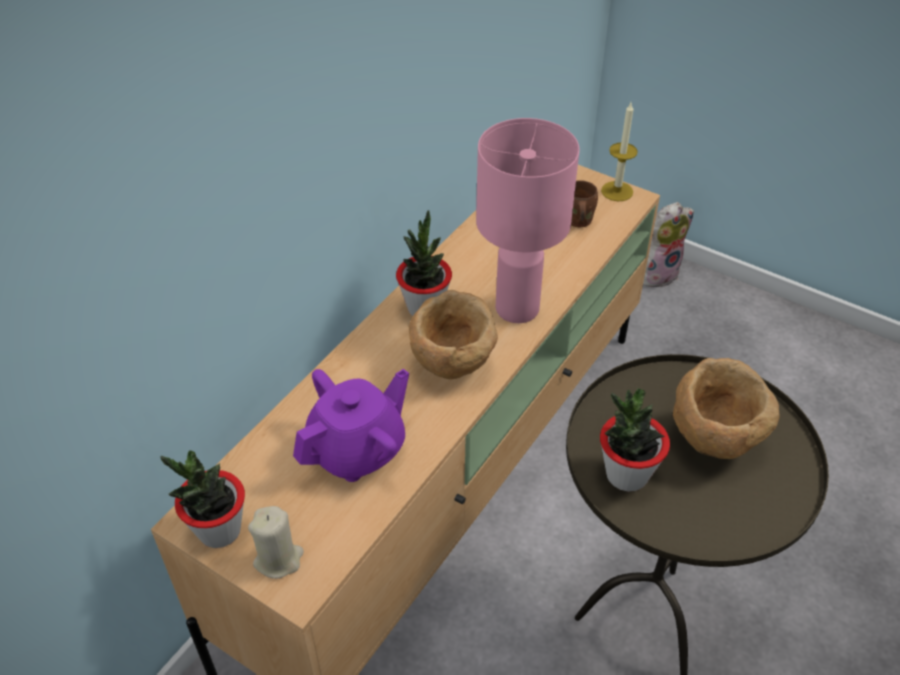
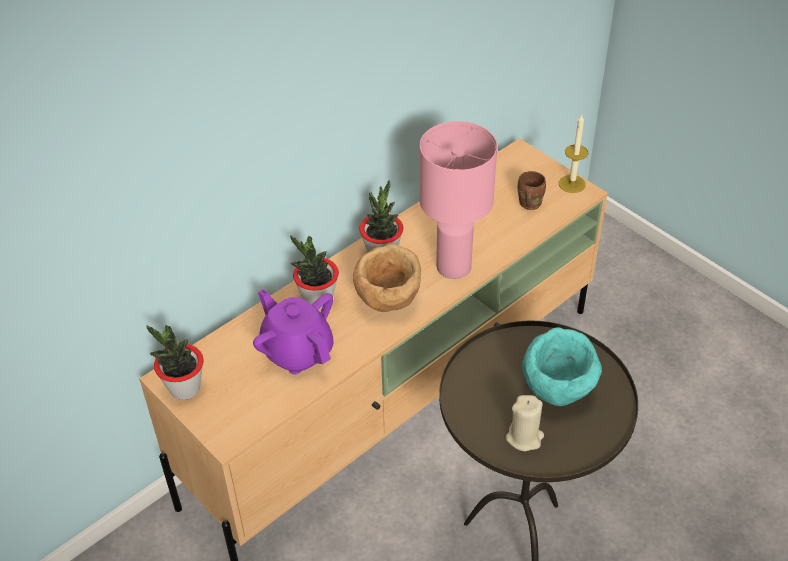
camera: 15 degrees right, 0 degrees up
(279, 559) = (219, 415): beige candle -> beige candle (524, 437)
(357, 450) = (297, 351): purple teapot -> purple teapot turned 105 degrees counterclockwise
(626, 475) = (480, 403): potted plant -> potted plant (318, 300)
(657, 273) = (633, 258): plush toy -> none
(715, 439) = (558, 391): brown bowl -> turquoise bowl

